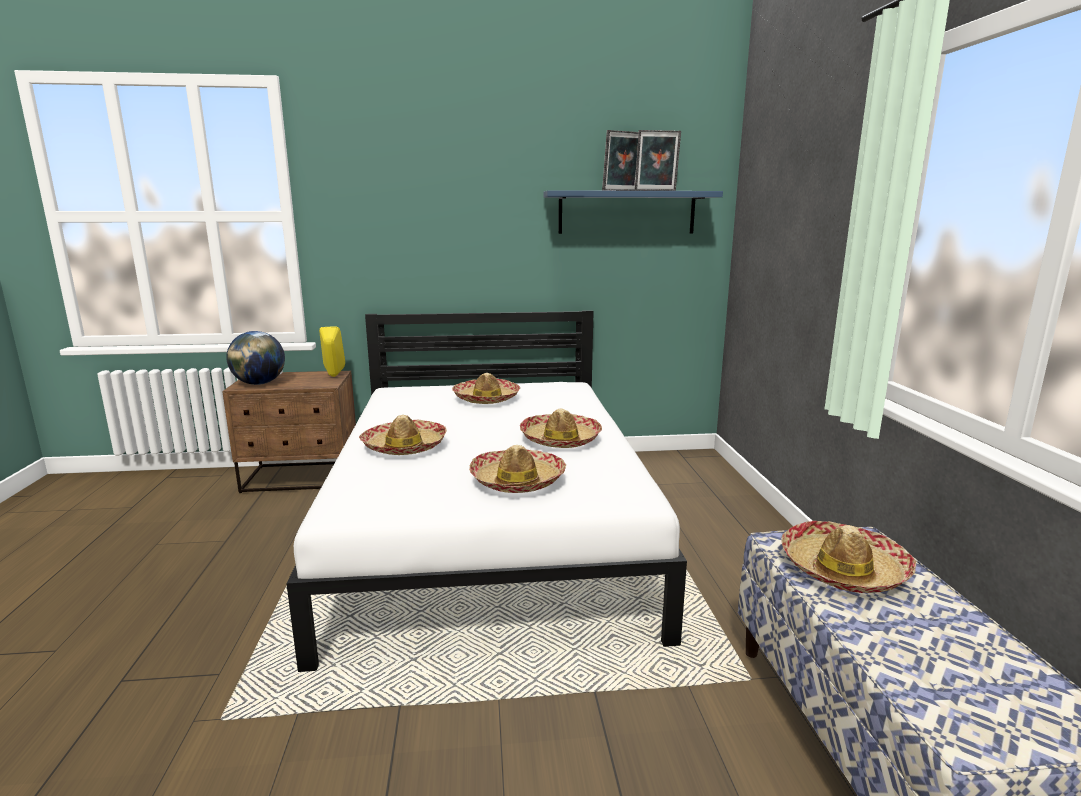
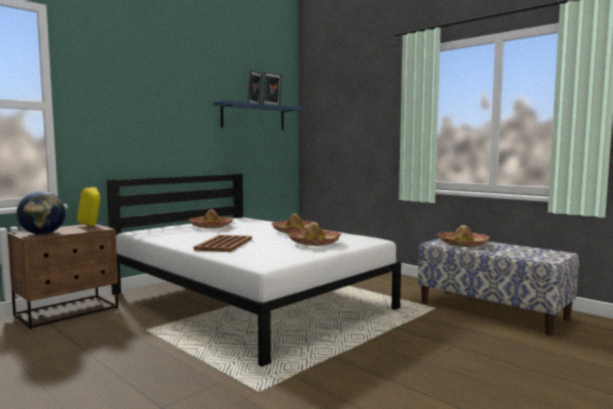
camera: 40 degrees left, 10 degrees down
(404, 446) = (224, 244): hat -> brown tray

